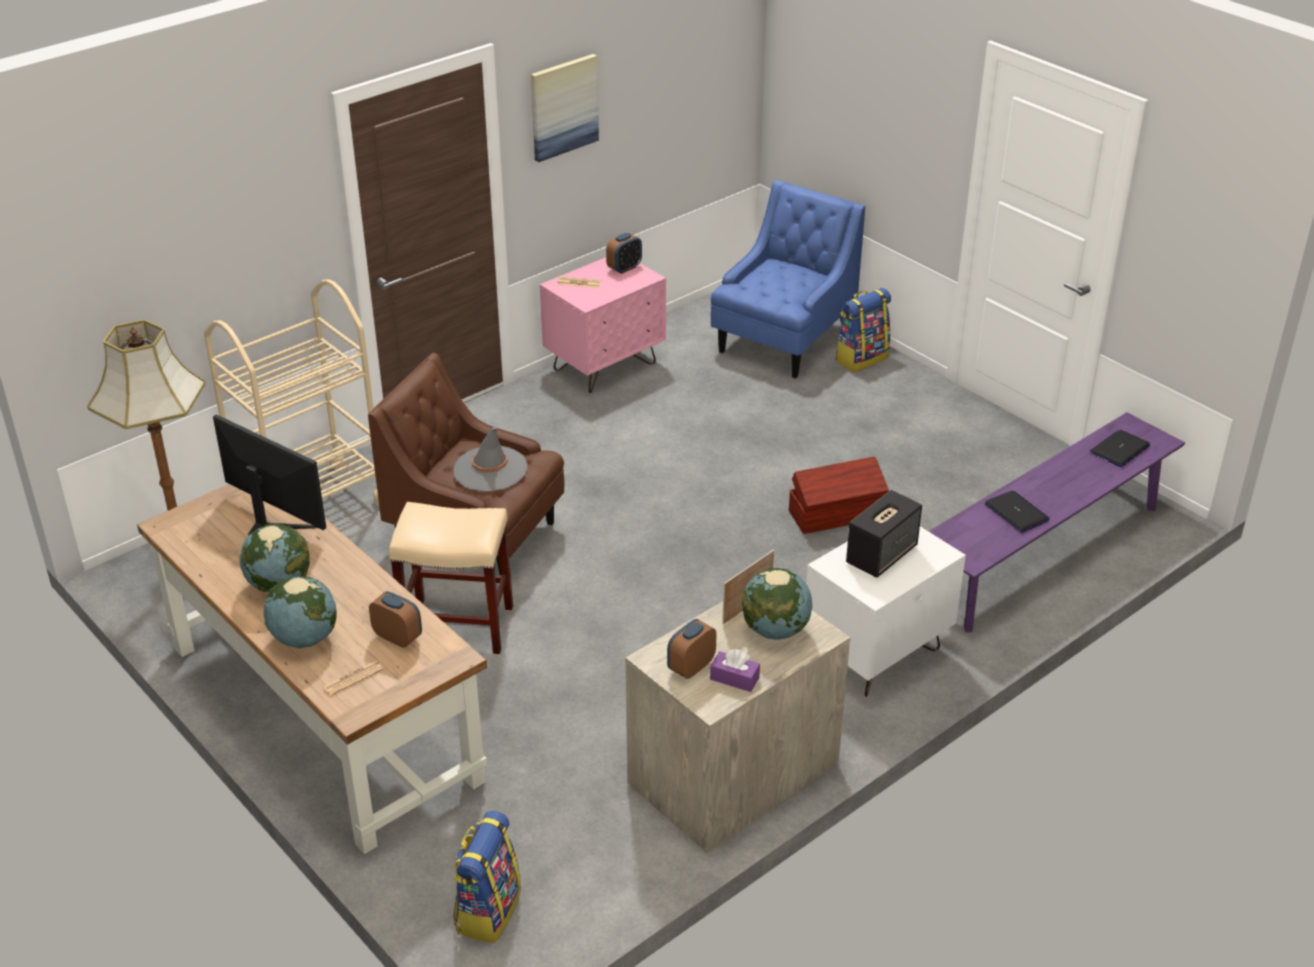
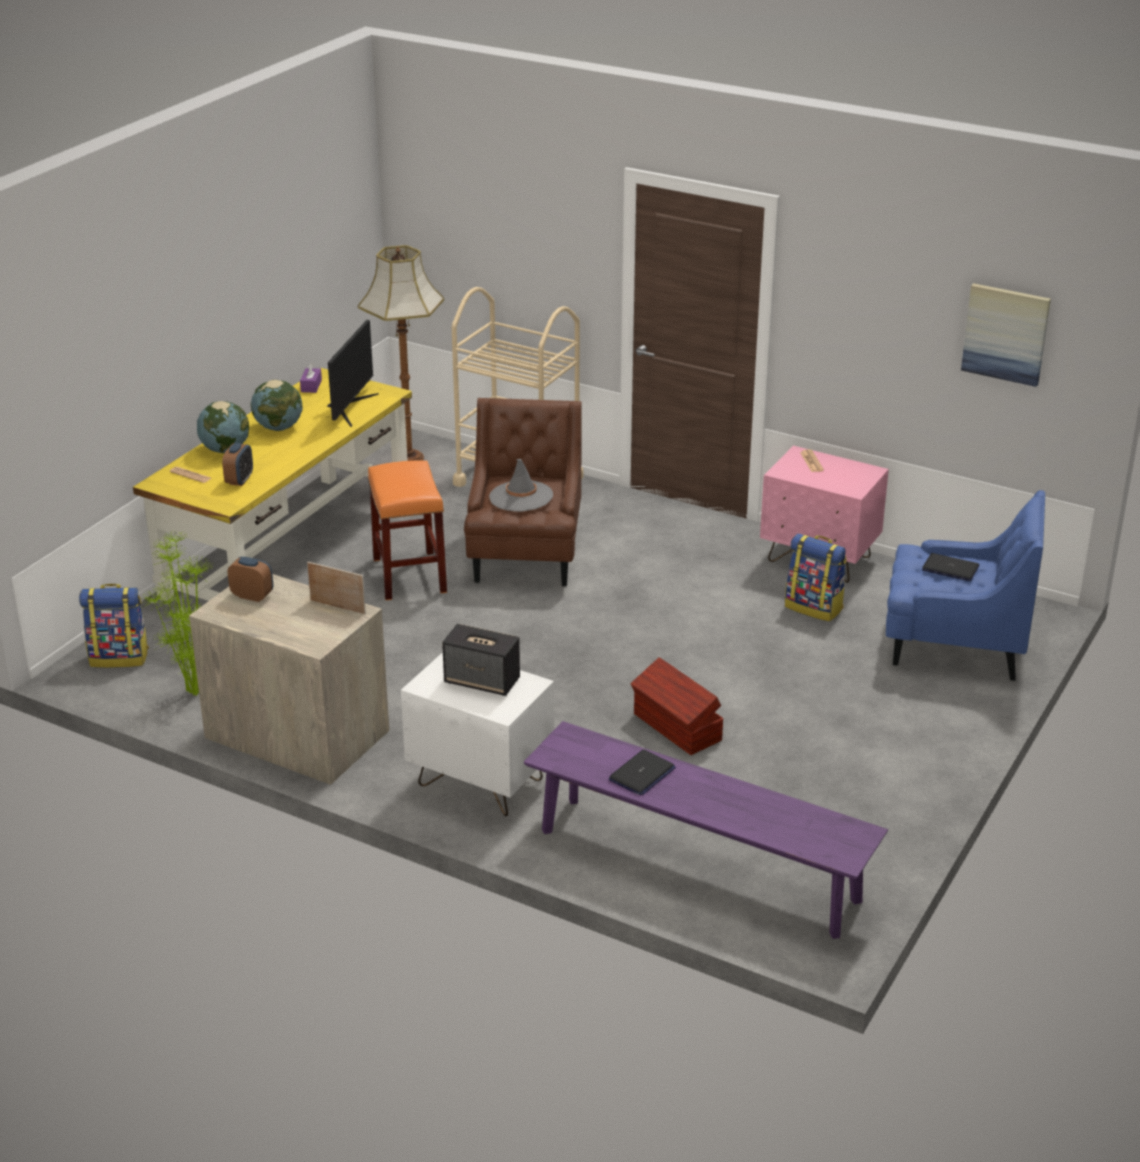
camera: 70 degrees right, 5 degrees down
(321, 712) = (289, 546): brown desk -> yellow desk
(459, 626) = (410, 576): beige stool -> orange stool
(563, 107) = (846, 292): picture -> picture (1005, 334)
(608, 849) = (193, 693): none -> potted plant
(624, 268) = (858, 477): alarm clock -> none
(734, 678) = (246, 616): purple tissue box -> purple tissue box (311, 386)
(775, 630) = (313, 624): globe -> none
(861, 358) = (967, 698): backpack -> backpack (814, 607)
(1120, 449) = (806, 830): laptop -> laptop (950, 568)

